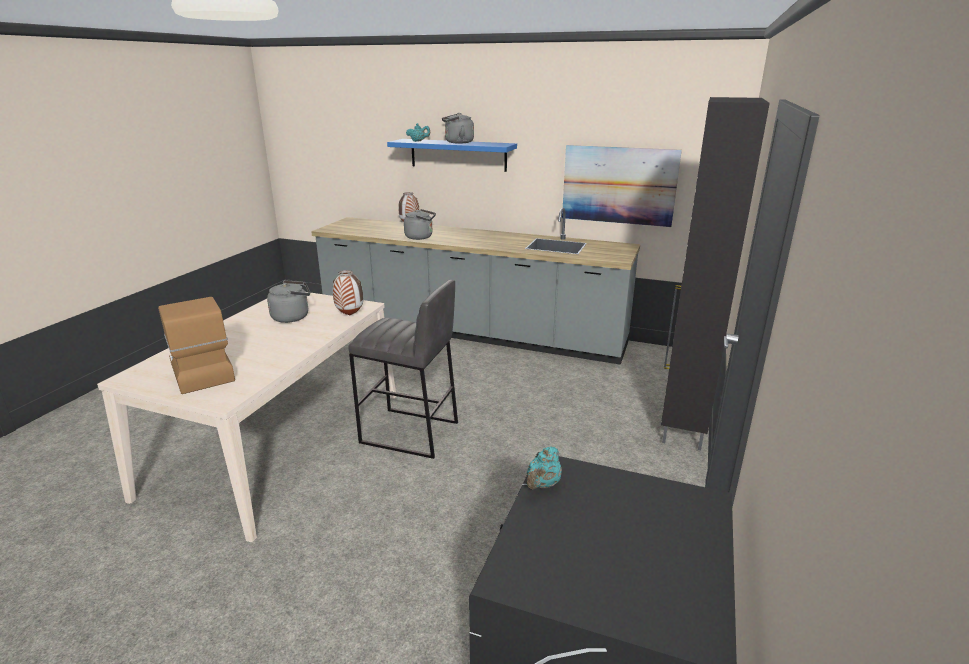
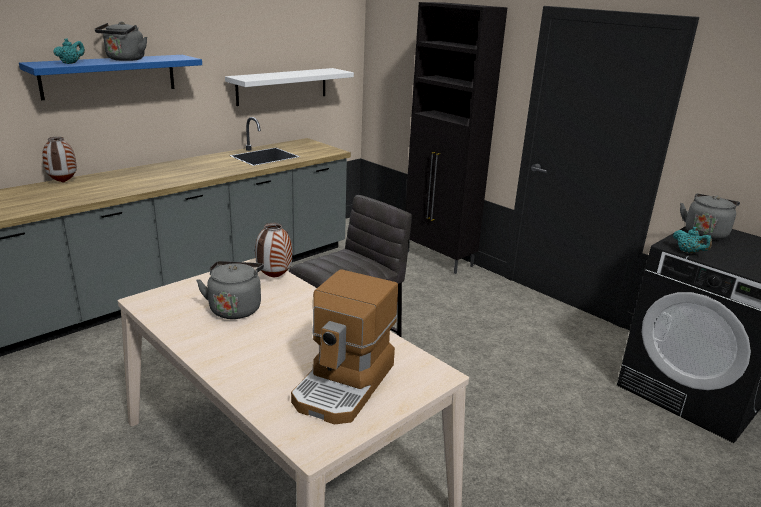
camera: 65 degrees left, 0 degrees up
(200, 371) = (345, 385): coffee machine -> coffee machine turned 60 degrees counterclockwise
(420, 237) = (128, 188): grey kettle -> grey kettle (705, 233)
(619, 185) = (282, 86): picture -> white shelf

